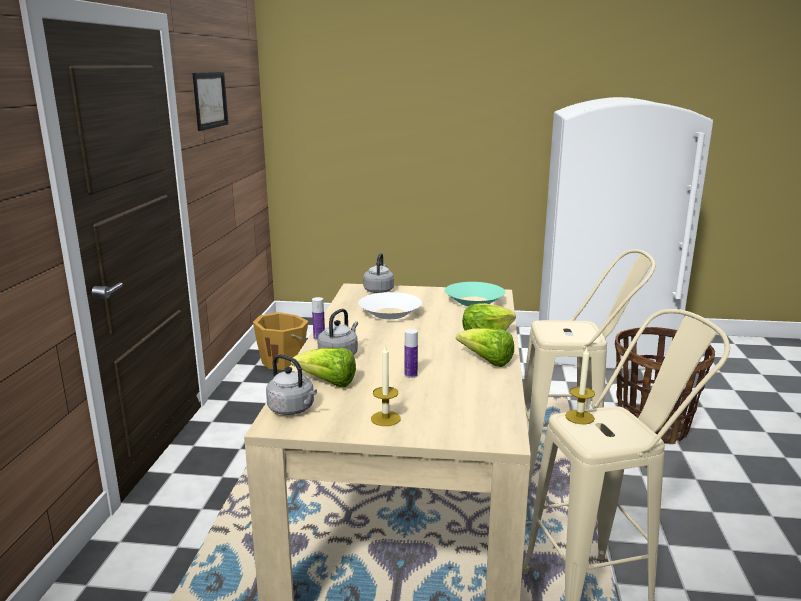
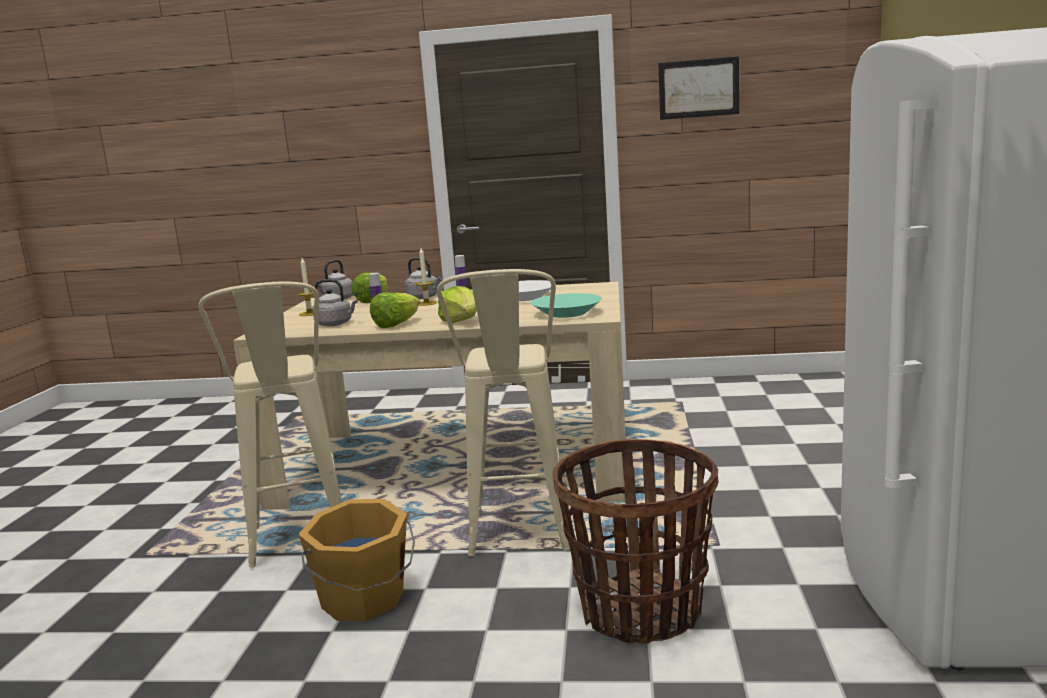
camera: 90 degrees right, 5 degrees down
(284, 361) = (733, 391): orange bucket -> orange bucket (364, 600)
(379, 290) = (597, 290): grey kettle -> grey kettle (336, 324)
(579, 417) = (297, 360): candle -> candle (426, 303)

